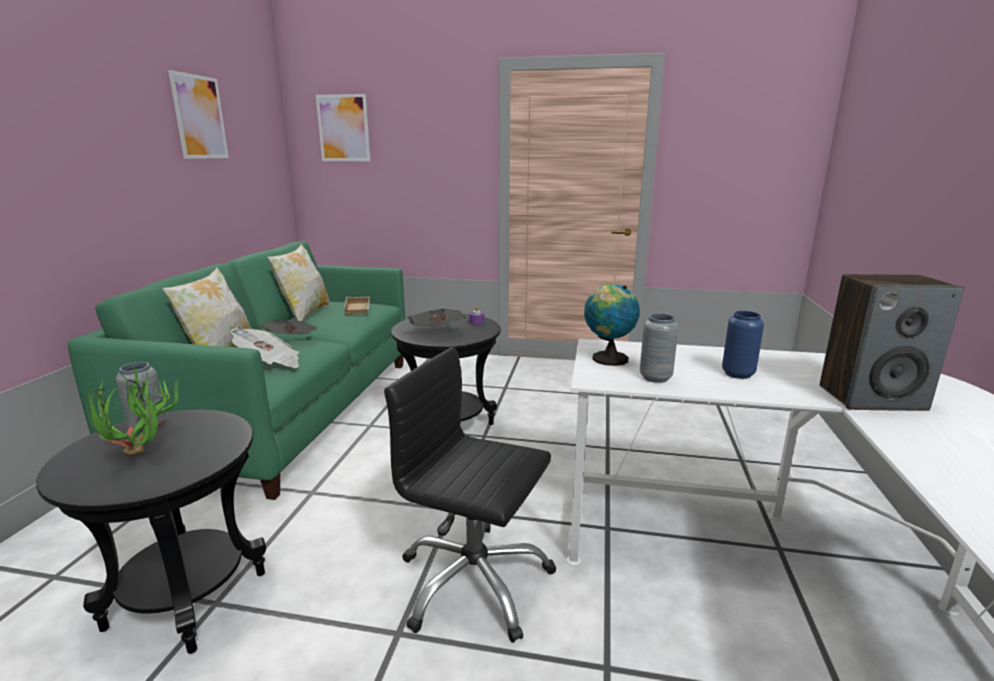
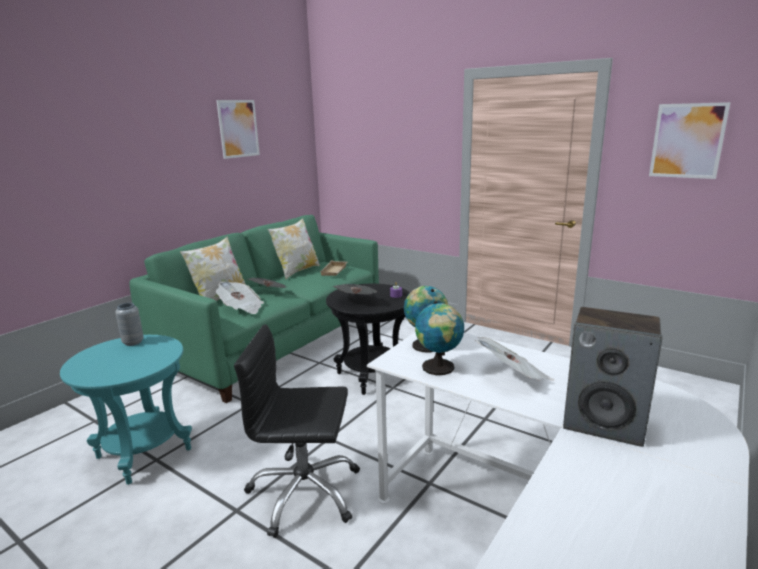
camera: 25 degrees right, 0 degrees up
(143, 457) = (116, 361): potted plant -> none
(187, 600) = (144, 453): black side table -> turquoise side table
(343, 128) = (350, 127): picture -> picture (687, 141)
(474, 582) = (304, 493): black office chair -> black office chair turned 45 degrees counterclockwise
(655, 378) = (439, 368): grey vase -> globe
(738, 374) = (513, 378): blue vase -> newspaper

